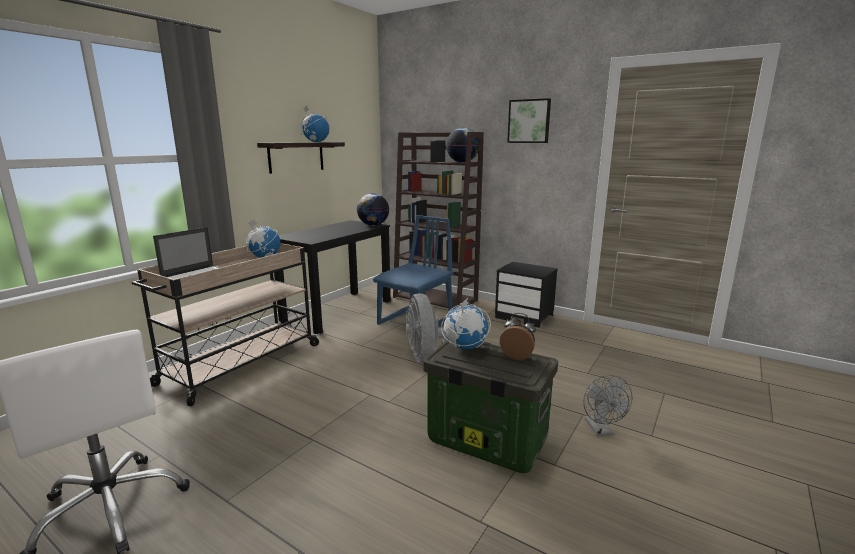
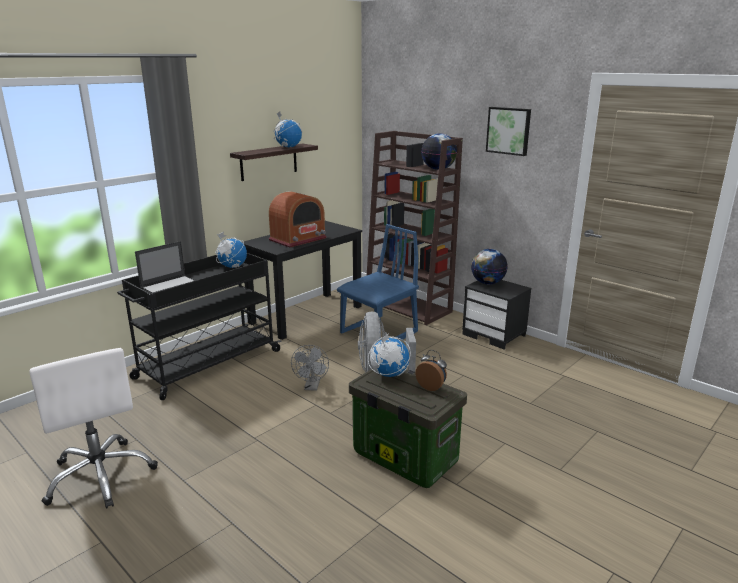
camera: 10 degrees right, 5 degrees up
(240, 364) = (207, 365): beige cart -> black cart
(329, 232) = (298, 239): none -> radio
(373, 225) = (345, 230): globe -> globe (487, 283)
(601, 430) = (514, 459): grey fan -> grey fan (312, 387)

